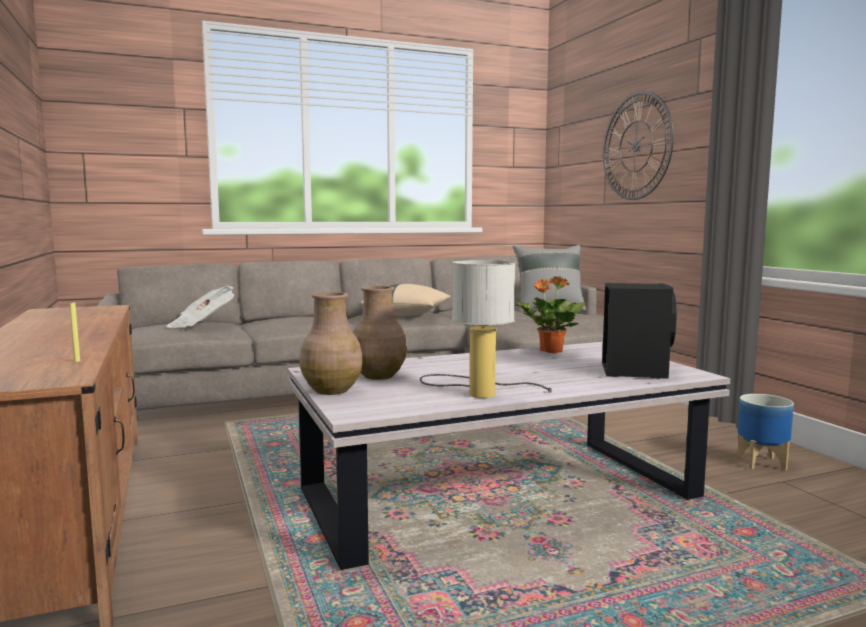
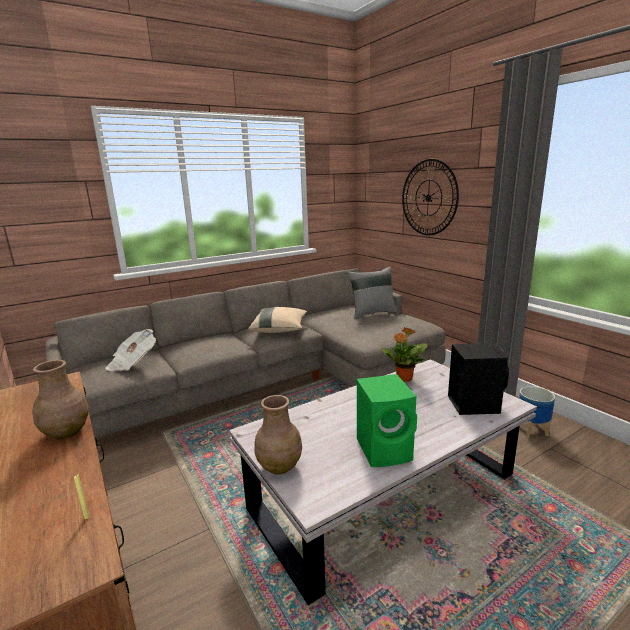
camera: 10 degrees left, 10 degrees up
(378, 376) = (303, 436): brown vase -> brown vase (66, 432)
(480, 390) = (386, 449): table lamp -> green speaker

